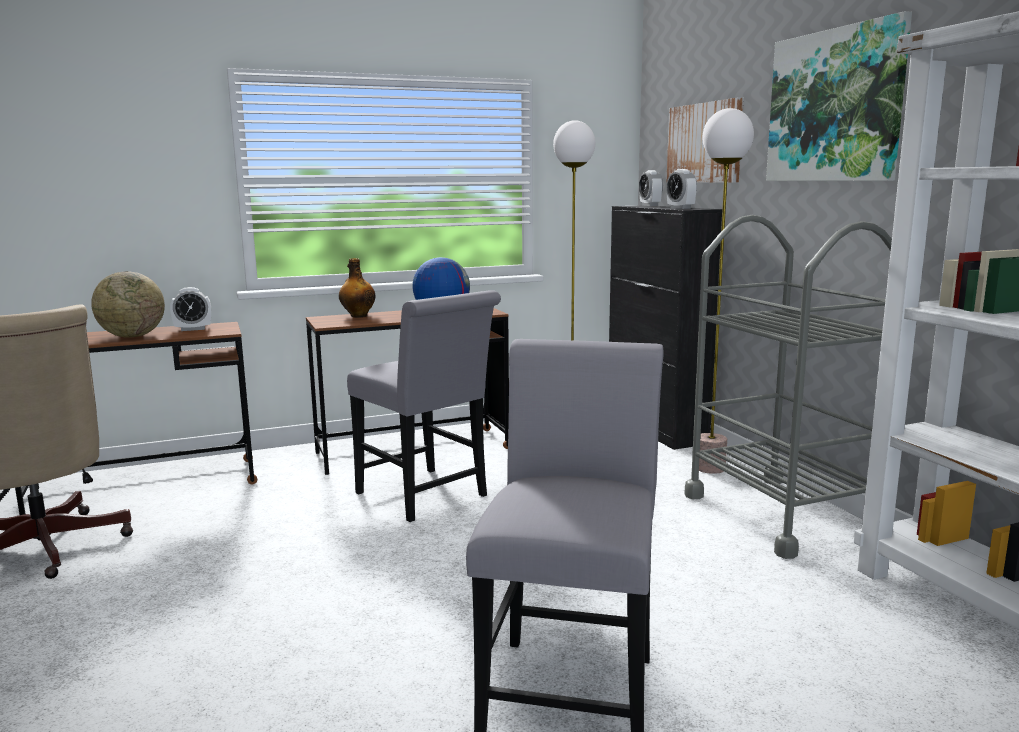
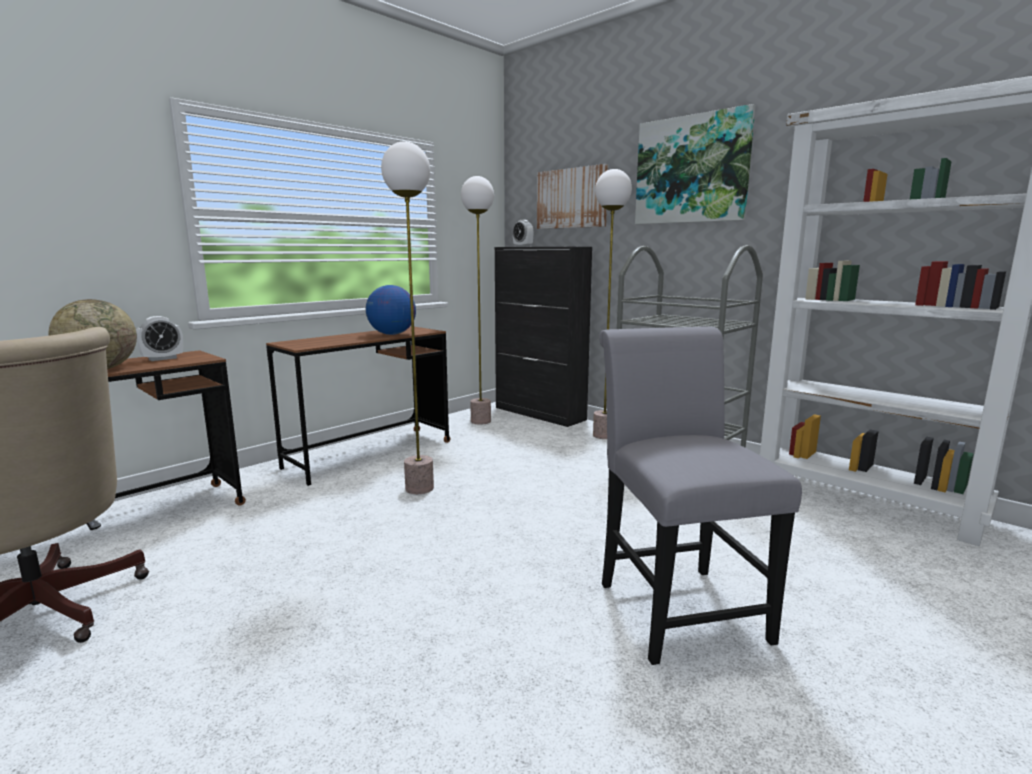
camera: 25 degrees left, 0 degrees up
(358, 316) = (317, 339): bottle -> none
(427, 497) = (419, 488): grey chair -> floor lamp
(680, 208) = (561, 246): alarm clock -> none

